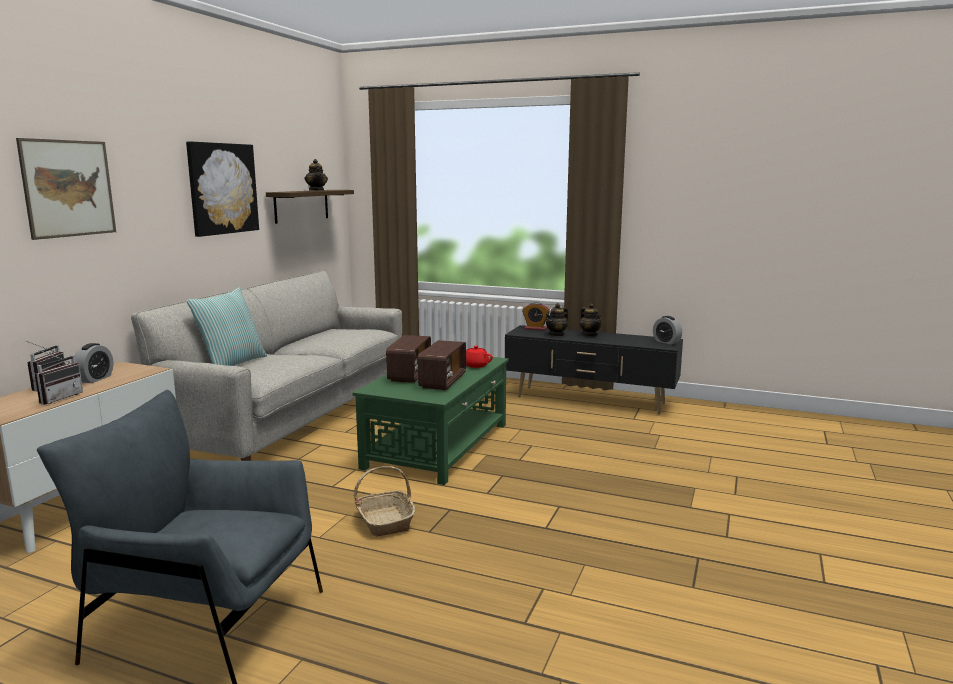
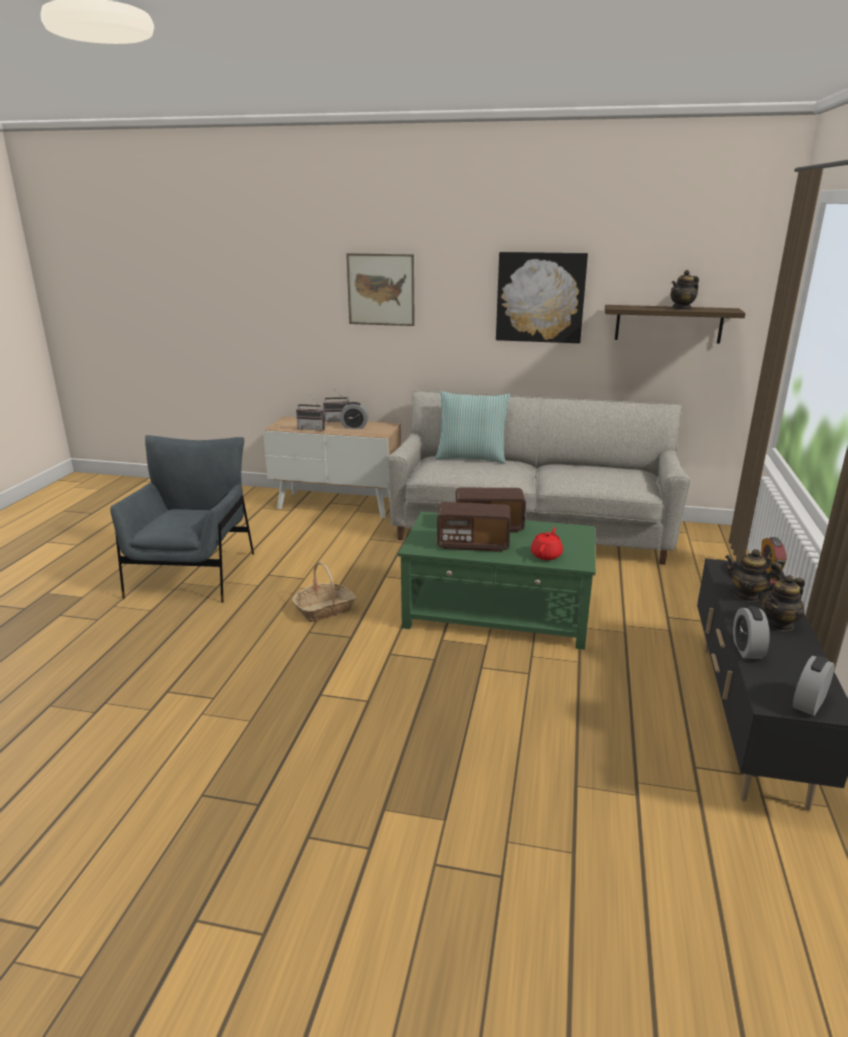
camera: 80 degrees right, 10 degrees up
(617, 342) = (747, 649): none -> alarm clock

